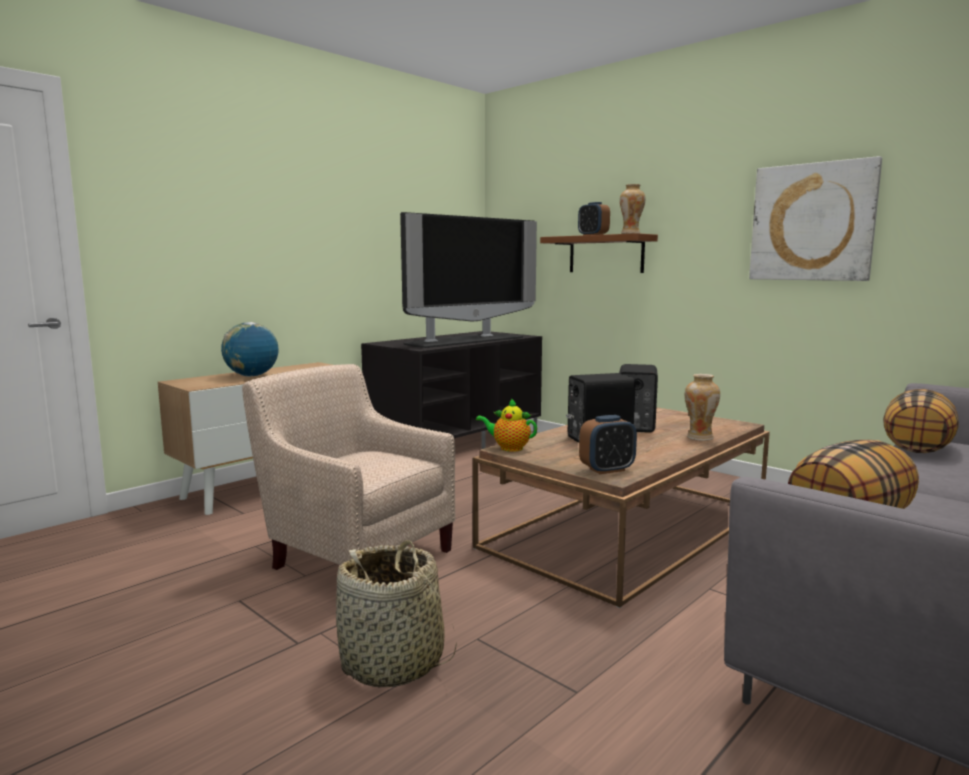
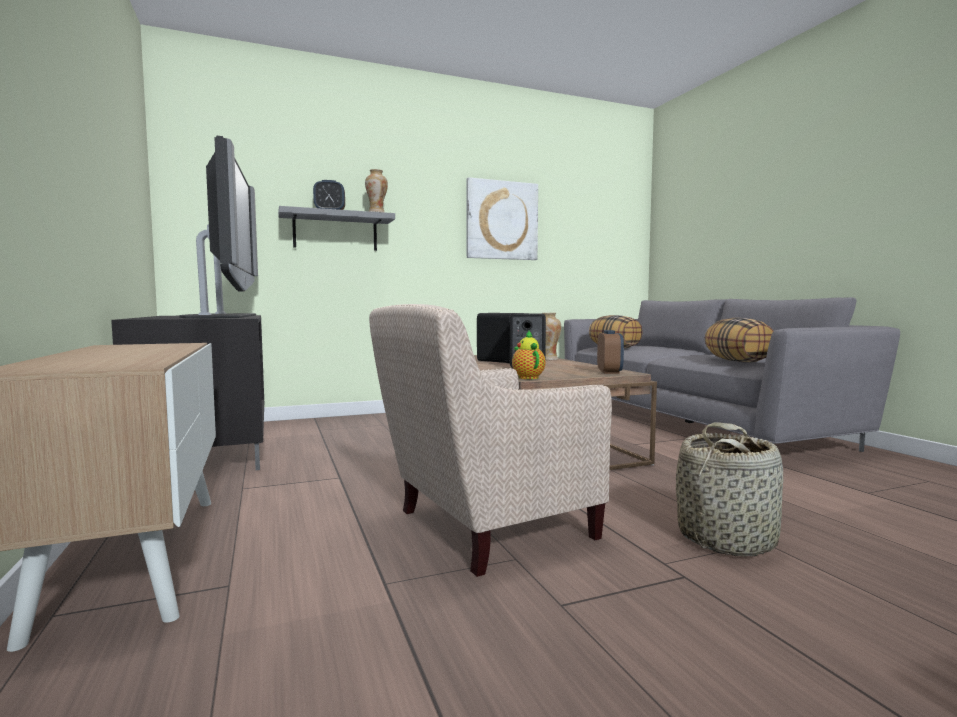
camera: 65 degrees left, 5 degrees down
(252, 376) = (123, 355): globe -> none
(509, 448) = (527, 377): teapot -> teapot turned 120 degrees clockwise
(606, 254) = (335, 232): brown shelf -> grey shelf

